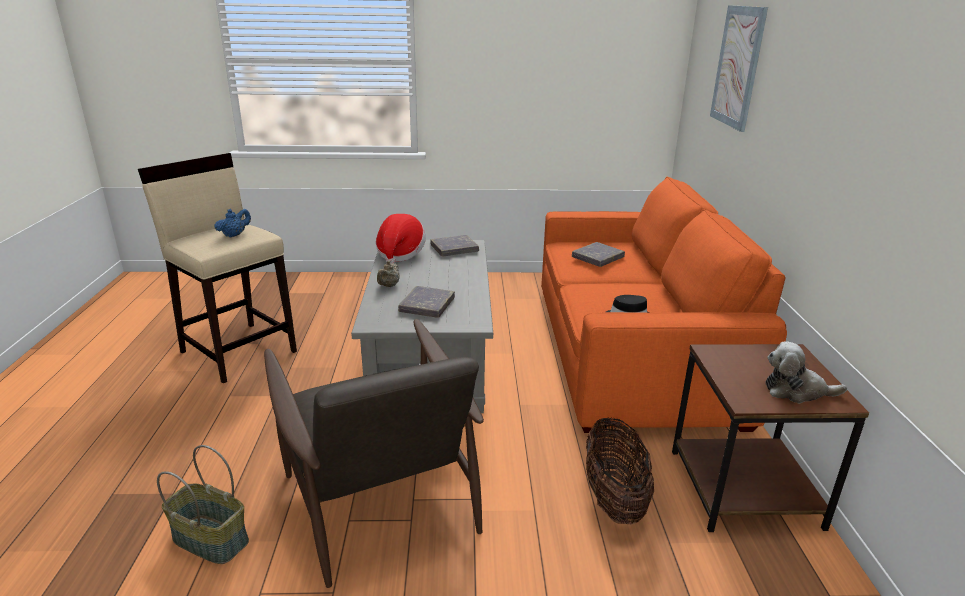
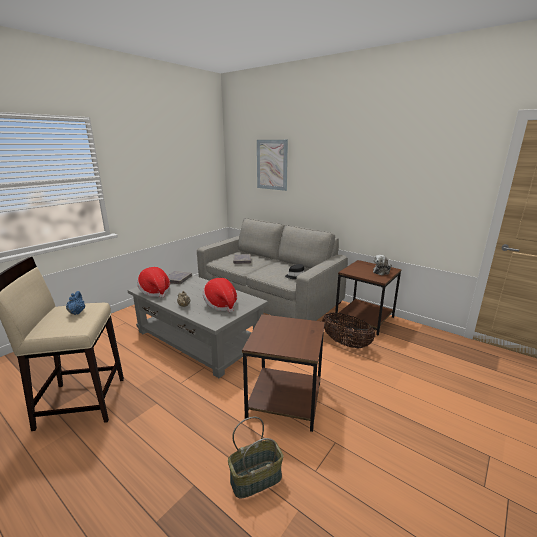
camera: 50 degrees left, 5 degrees down
(379, 496) = (285, 400): brown armchair -> brown side table
(427, 305) = (221, 304): grey book -> hat
(631, 351) = (269, 297): orange sofa -> grey sofa

